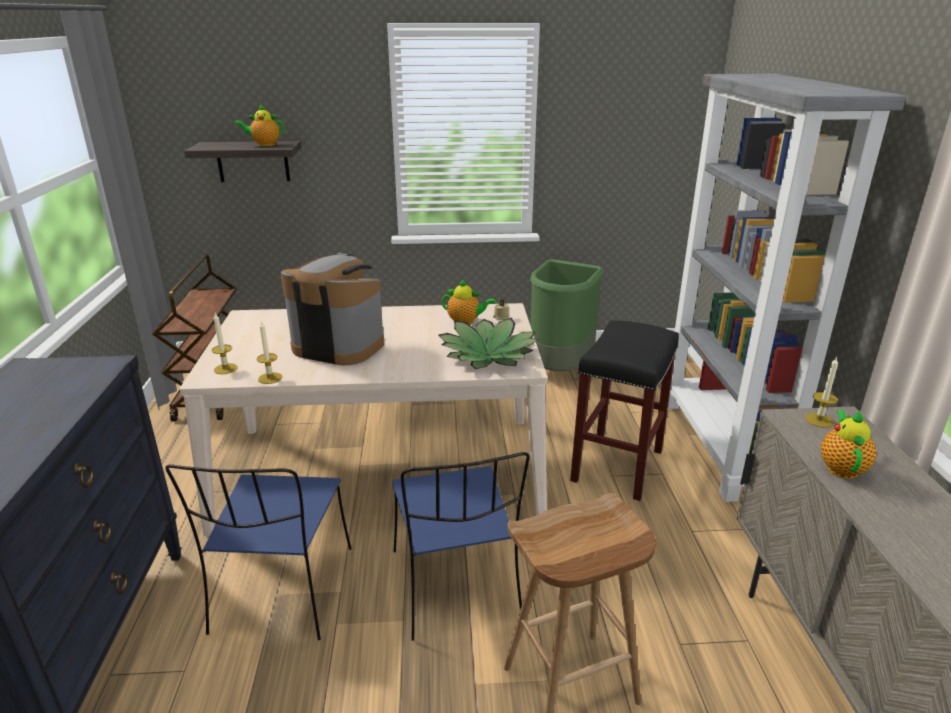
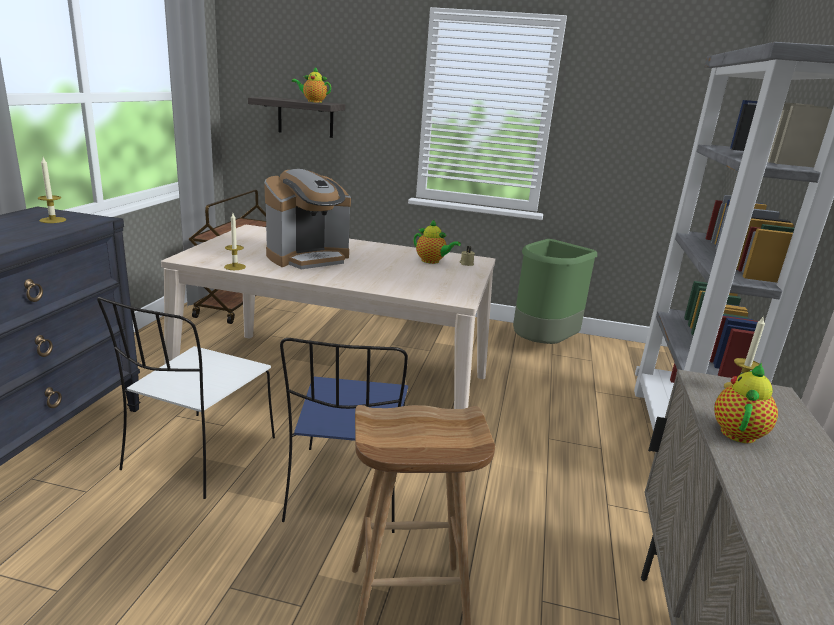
camera: 15 degrees right, 5 degrees down
(225, 369) = (206, 255): candle -> candle (53, 220)
(282, 592) = (198, 455): blue chair -> white chair
(338, 346) = (308, 258): coffee machine -> coffee machine turned 105 degrees clockwise
(488, 355) = (433, 285): potted plant -> none
(617, 464) = (558, 430): black stool -> none

